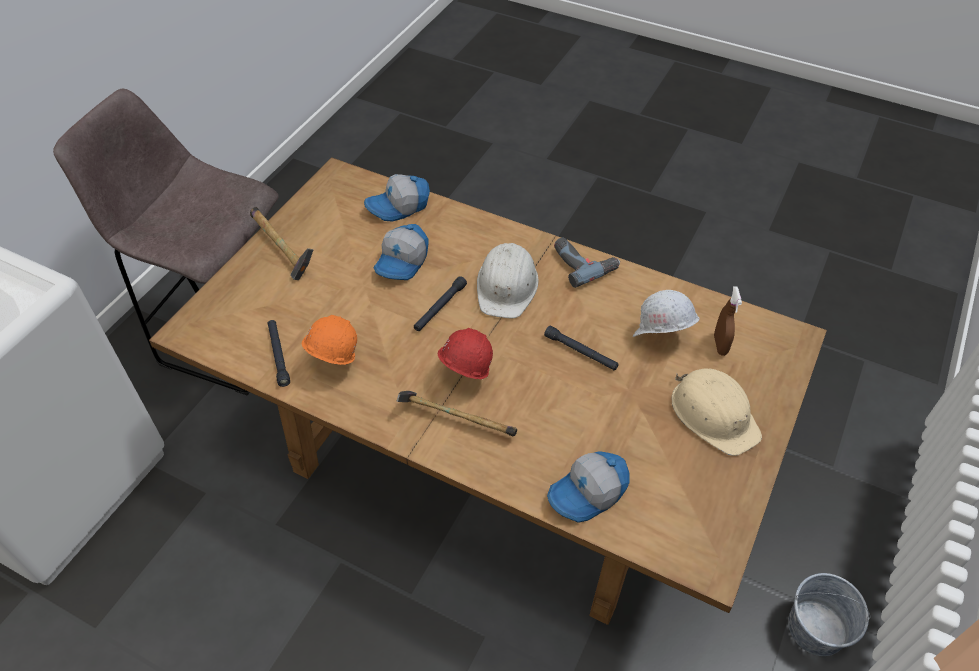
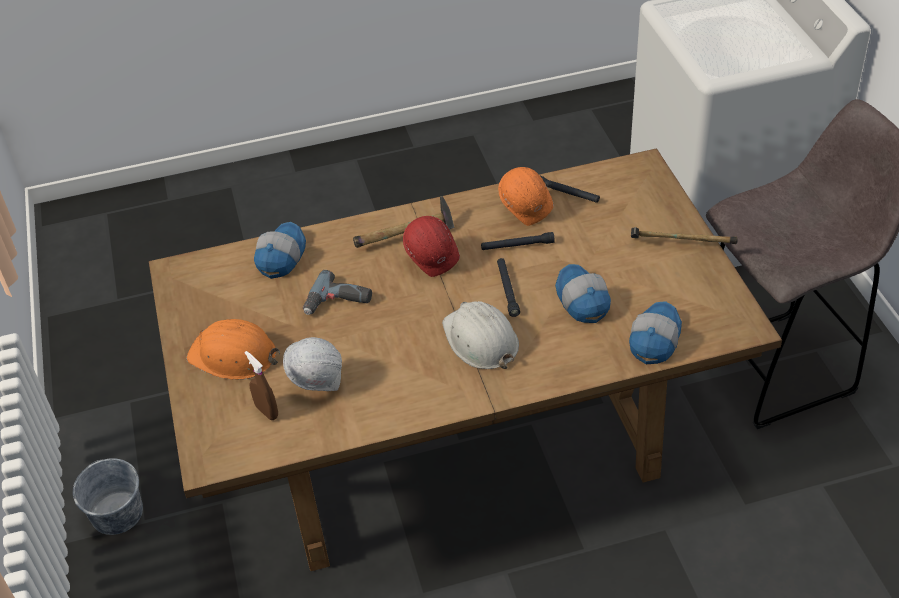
camera: 140 degrees right, 5 degrees down
(580, 352) = (370, 332): black flashlight -> black flashlight (517, 246)
(583, 263) = (443, 403): power drill -> power drill (338, 303)
(714, 414) = (234, 356): beige hard hat -> orange hard hat

